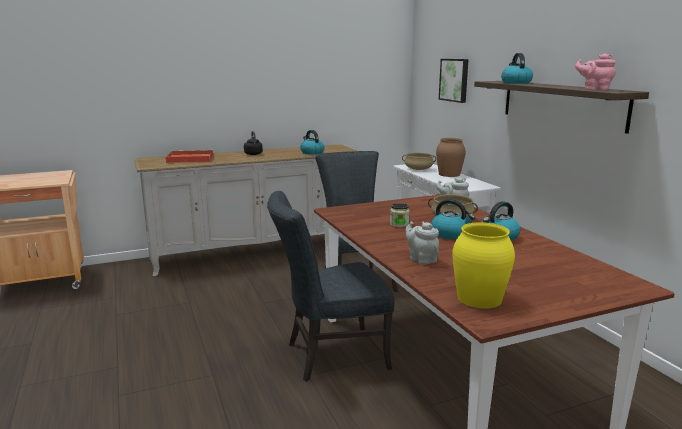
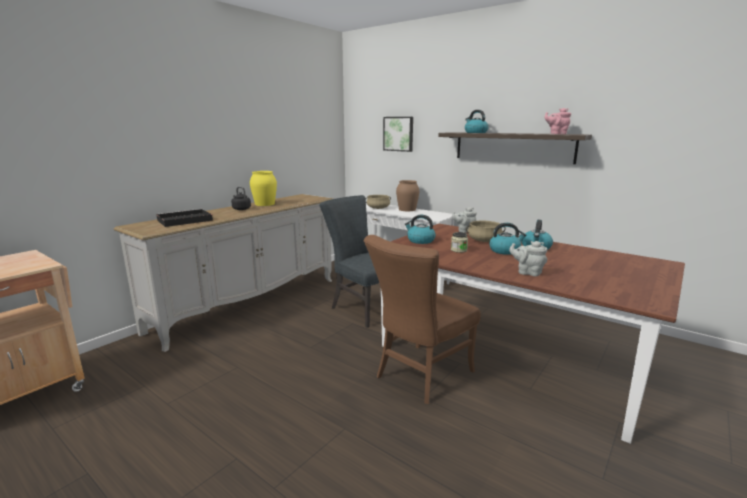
camera: 30 degrees left, 0 degrees up
(189, 159) = (183, 220): red tray -> black tray
(312, 152) = (293, 202): kettle -> kettle (420, 240)
(330, 356) = (420, 375): grey chair -> brown chair
(479, 298) = (617, 291): yellow vase -> yellow vase (264, 204)

